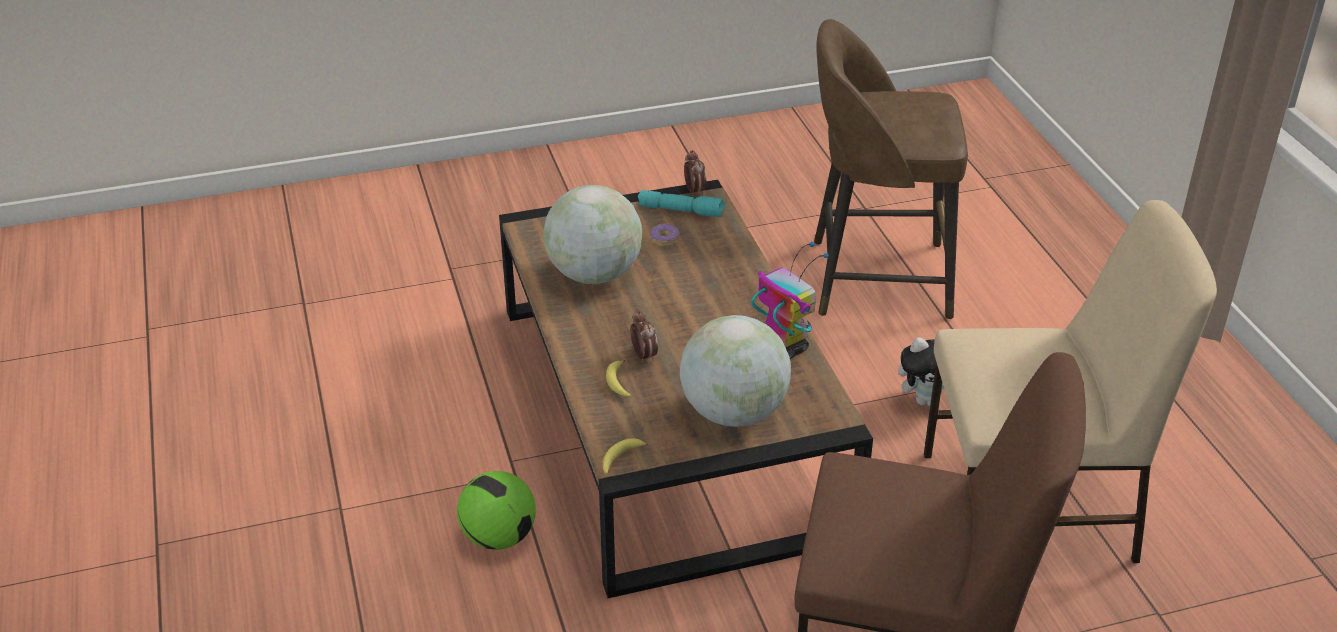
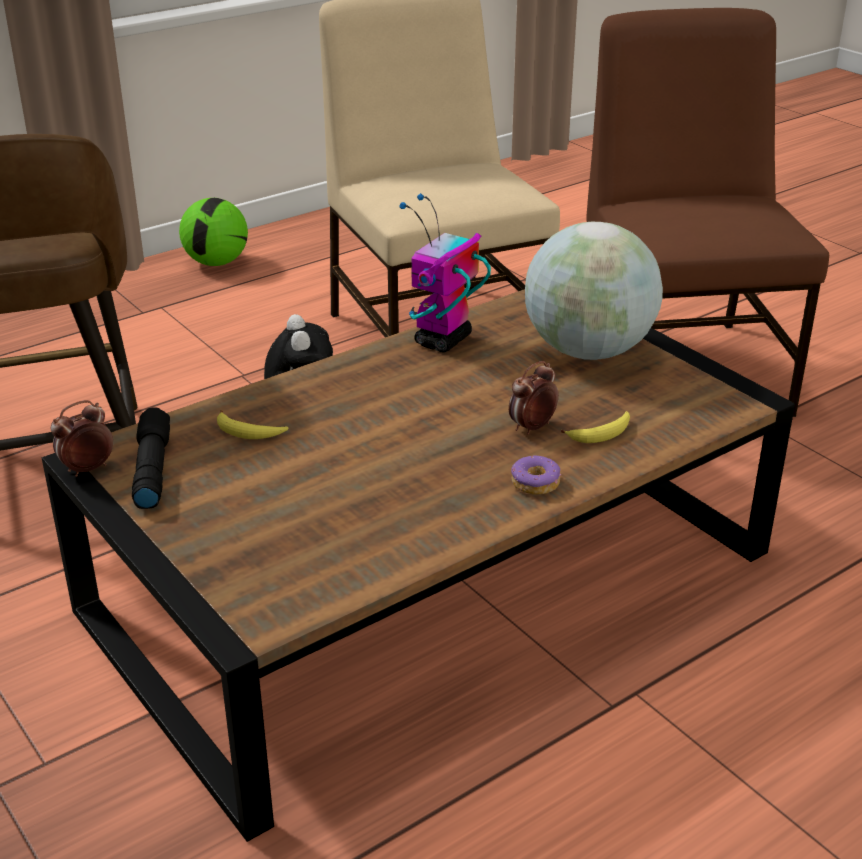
camera: 110 degrees left, 5 degrees down
(498, 537) = (756, 669): football -> football (216, 262)
(594, 274) = (369, 510): globe -> none
(620, 458) = (732, 403): banana -> banana (248, 432)
(664, 240) = (244, 468): donut -> donut (535, 483)
(681, 210) = (151, 469): turquoise flashlight -> black flashlight

